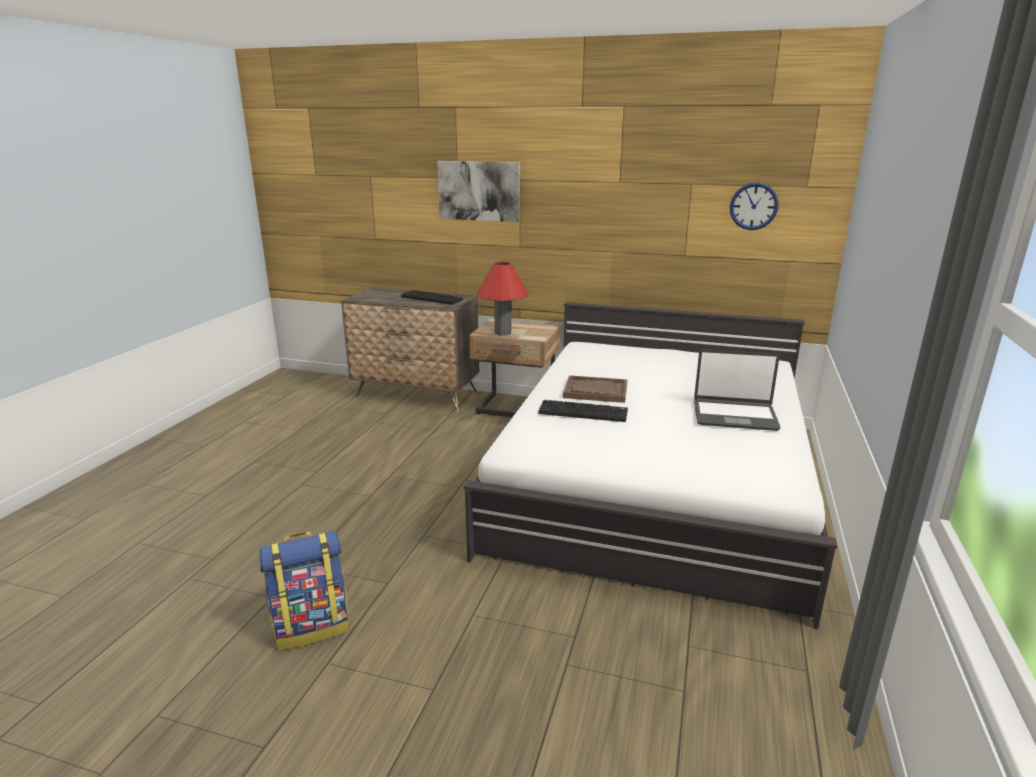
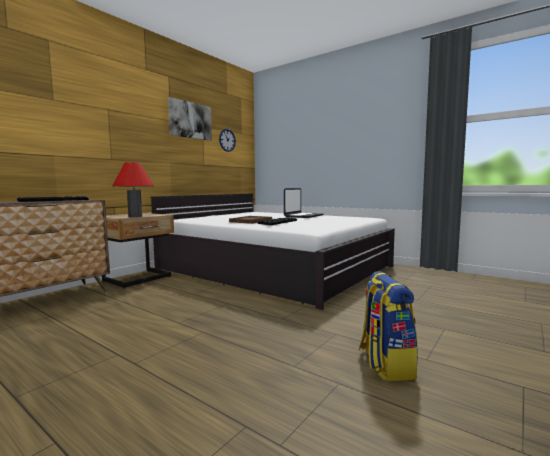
camera: 70 degrees left, 15 degrees down
(479, 191) = (76, 112): picture -> picture (190, 120)

